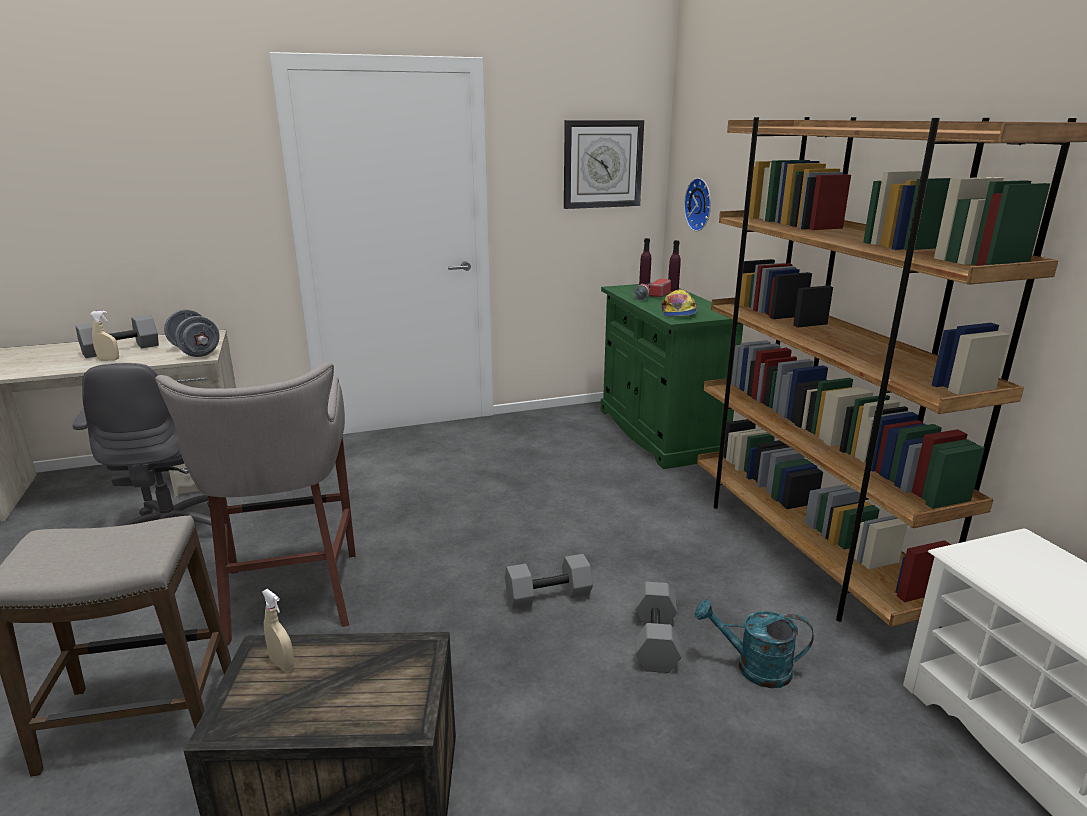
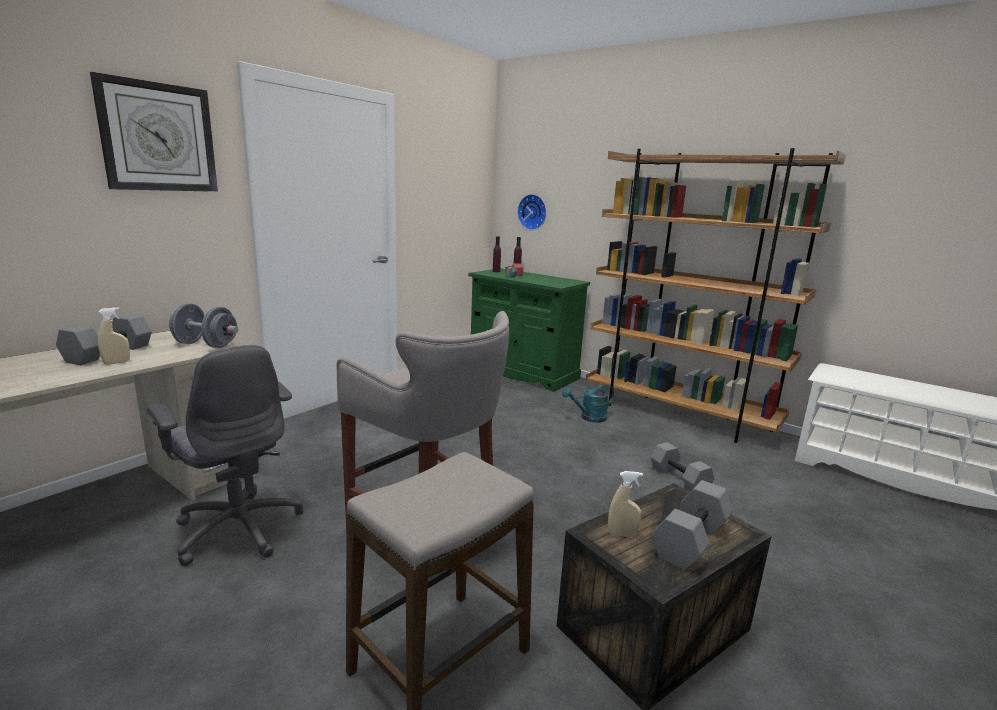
camera: 35 degrees left, 5 degrees down
(548, 595) = (593, 475): grey dumbbell -> grey dumbbell (689, 539)
(602, 164) = (460, 183): wall clock -> wall clock (158, 137)
(678, 312) = (550, 282): cap -> none
(753, 668) = (735, 475): turquoise watering can -> turquoise watering can (589, 418)

